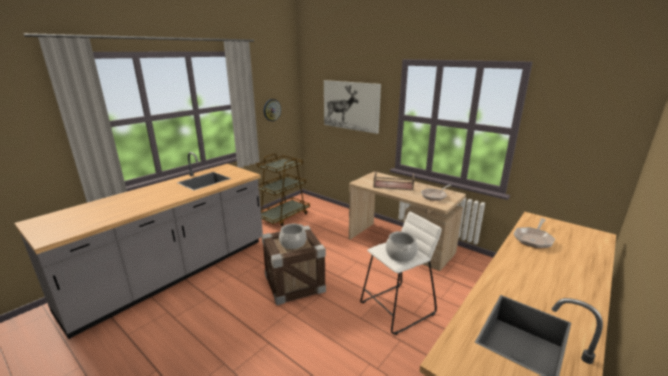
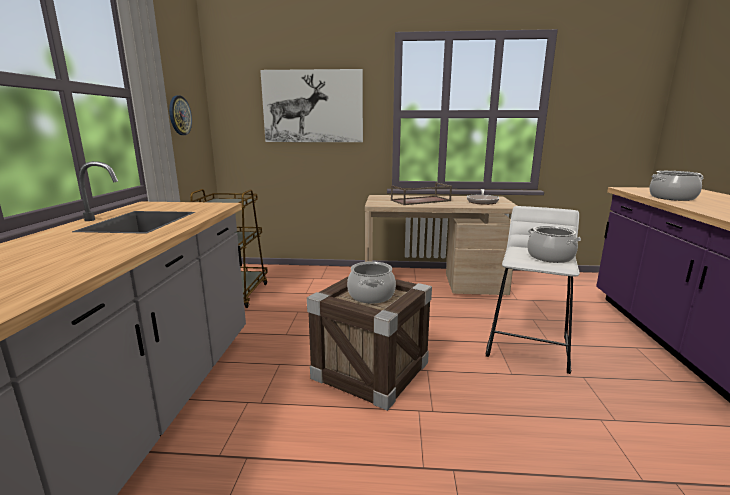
camera: 35 degrees left, 5 degrees down
(533, 239) = (672, 198): frying pan -> cooking pot

